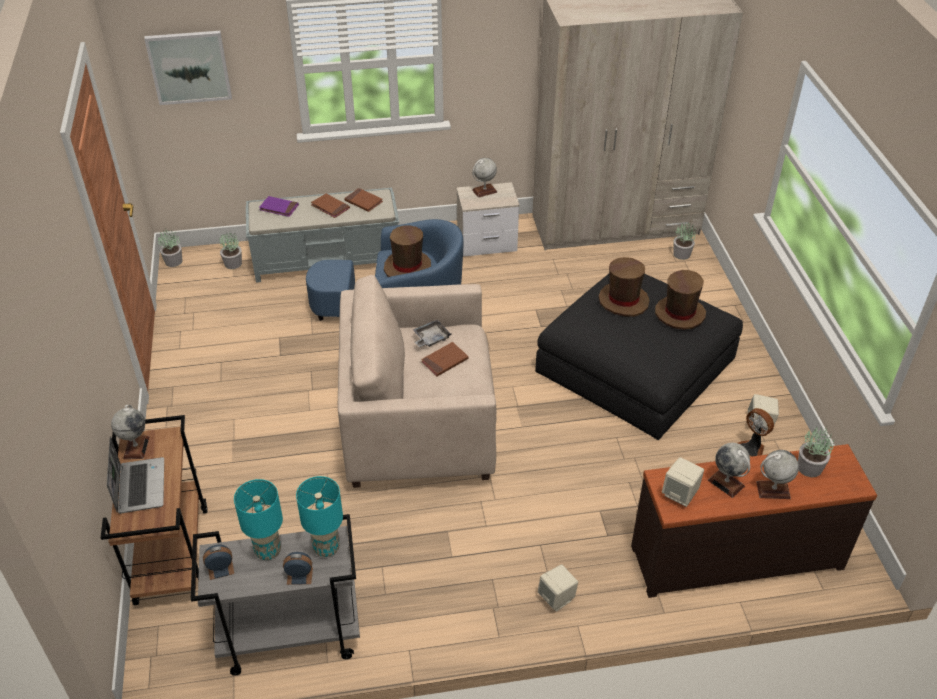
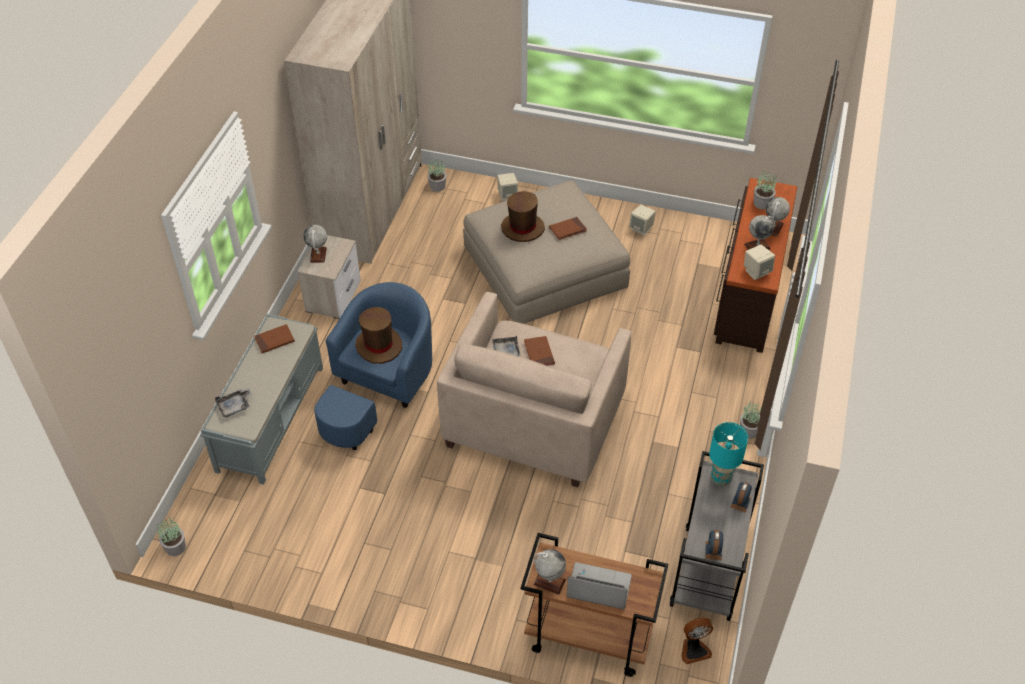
camera: 65 degrees left, 5 degrees up
(189, 67) = (124, 348): picture -> none
(233, 263) = (219, 495): potted plant -> potted plant (749, 431)
(267, 551) = (708, 516): turquoise table lamp -> none
(279, 208) = (235, 406): purple book -> grey tray
(330, 207) = (264, 367): brown book -> brown book (567, 229)
(557, 598) = (742, 401): beige speaker -> beige speaker (507, 195)
(635, 365) = (544, 266): black ottoman -> beige ottoman
(679, 314) = (556, 205): brown hat -> none
(751, 449) = (662, 244): fan -> fan (694, 649)

